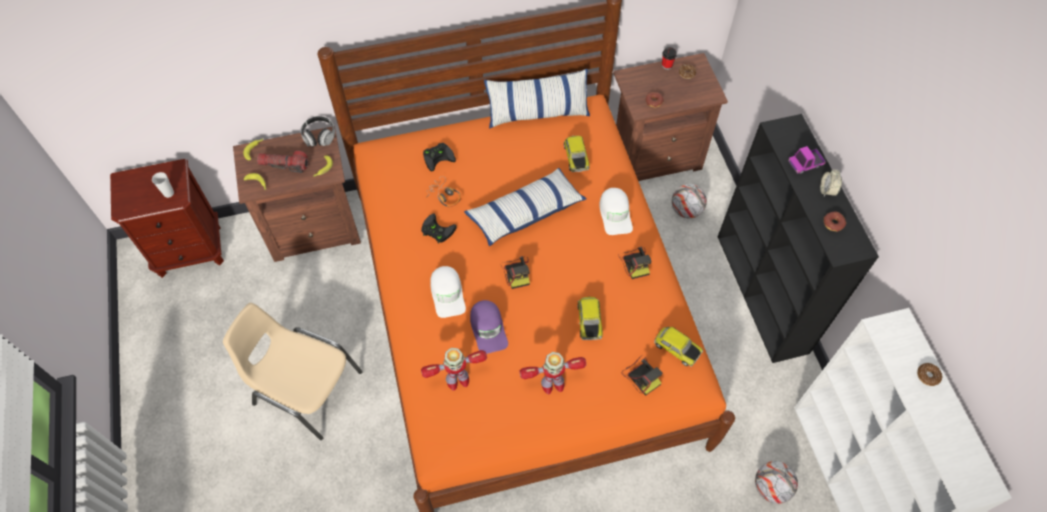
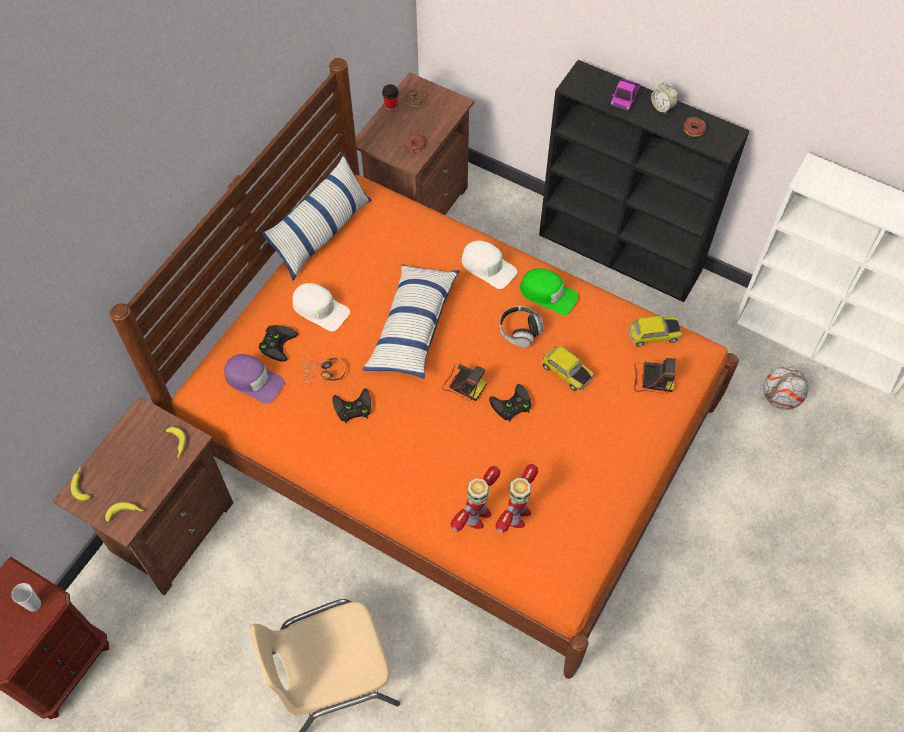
camera: 45 degrees left, 0 degrees up
(284, 165) = (132, 473): flashlight -> none
(319, 136) = (137, 417): headphones -> headphones (520, 331)
(447, 294) = (426, 453): white cap -> white cap (320, 309)
(488, 328) = (494, 450): purple cap -> purple cap (253, 380)
(530, 311) = (511, 406): none -> black game controller
(552, 384) = (594, 448): toy robot -> toy robot (477, 516)
(575, 157) = (401, 245): toy car -> none
(635, 262) = (548, 294): camera -> green cap
(686, 210) = (491, 233): football -> none
(927, 376) = (870, 192): donut -> none

